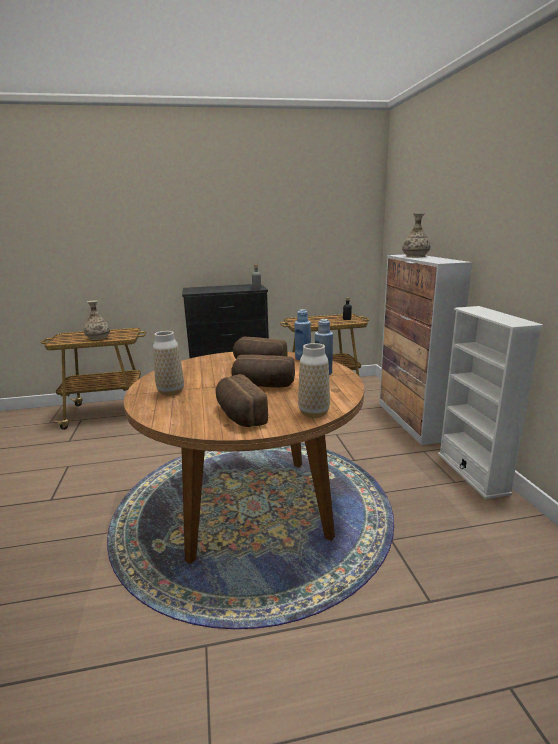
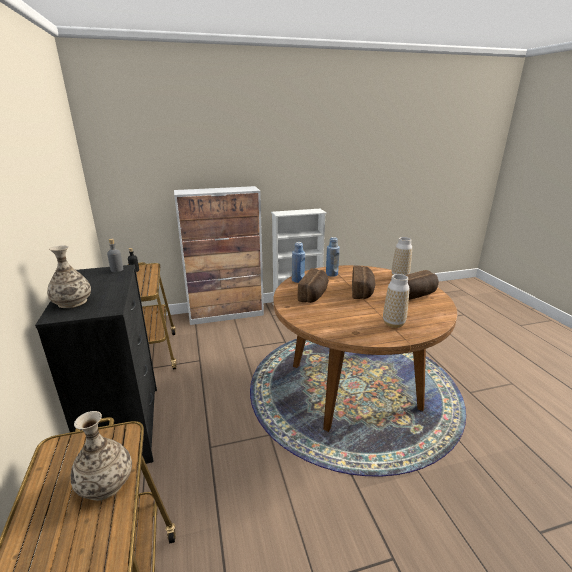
camera: 95 degrees left, 5 degrees up
(415, 256) = (203, 190): vase -> vase (73, 302)

